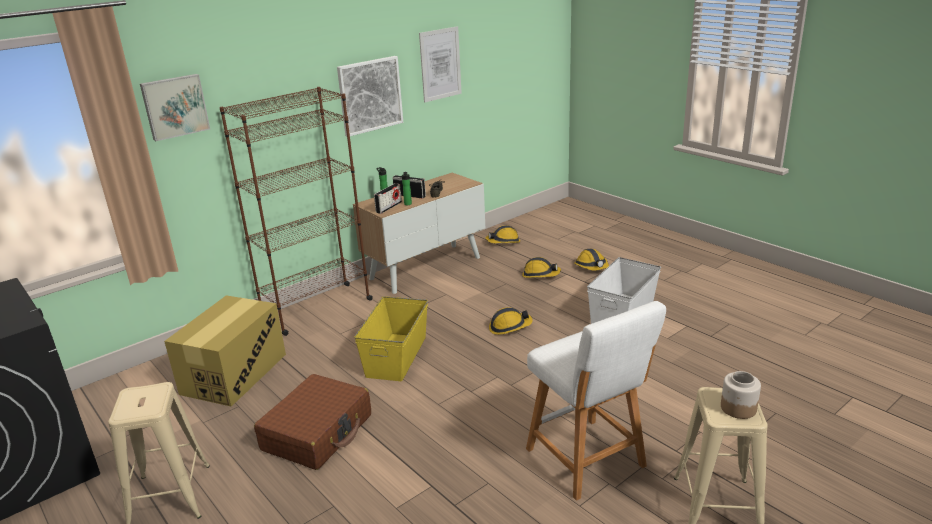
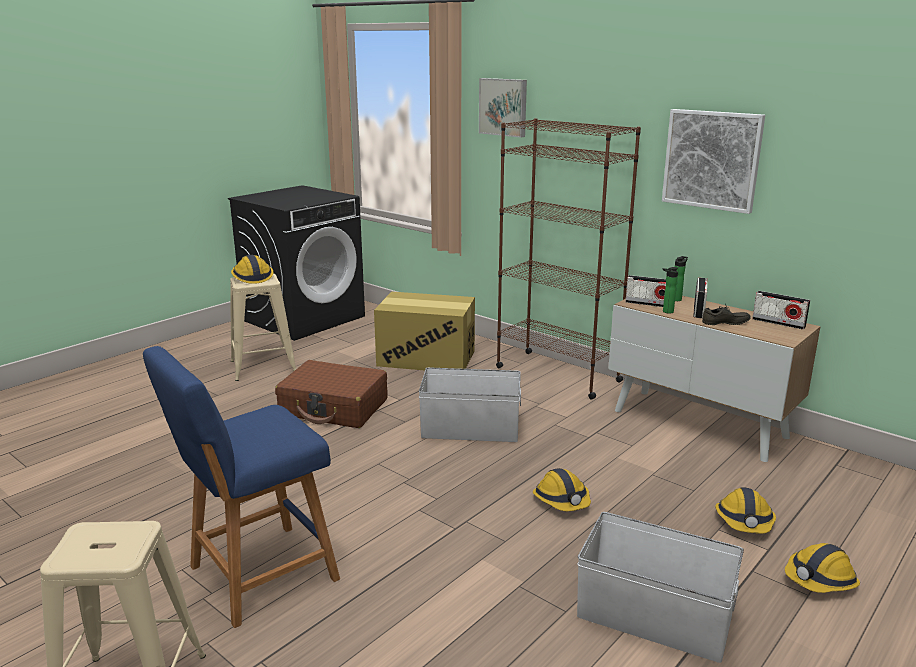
camera: 80 degrees right, 5 degrees down
(397, 356) = (471, 429): yellow storage box -> white storage box
(440, 64) = (850, 148): picture -> none
(443, 180) = (778, 323): none -> radio
(503, 242) = (842, 479): hard hat -> hard hat (252, 277)
(588, 461) = (256, 576): white stool -> blue stool
(738, 408) = (93, 549): jar -> none

